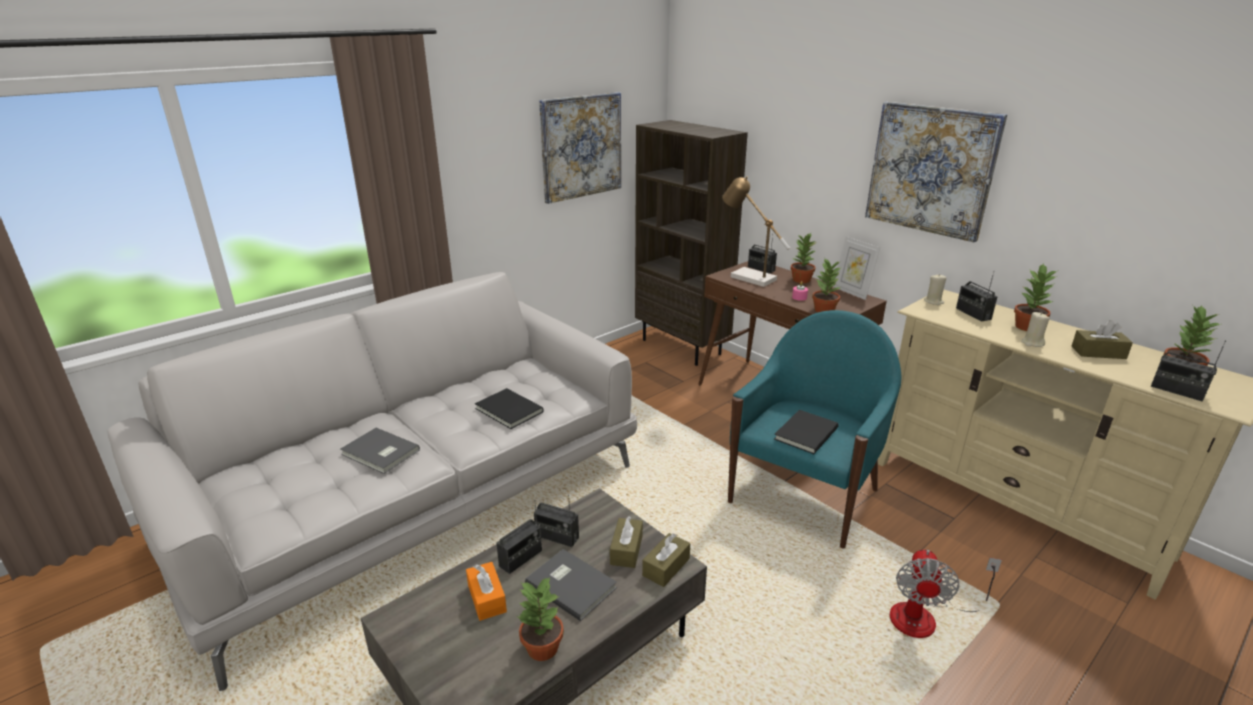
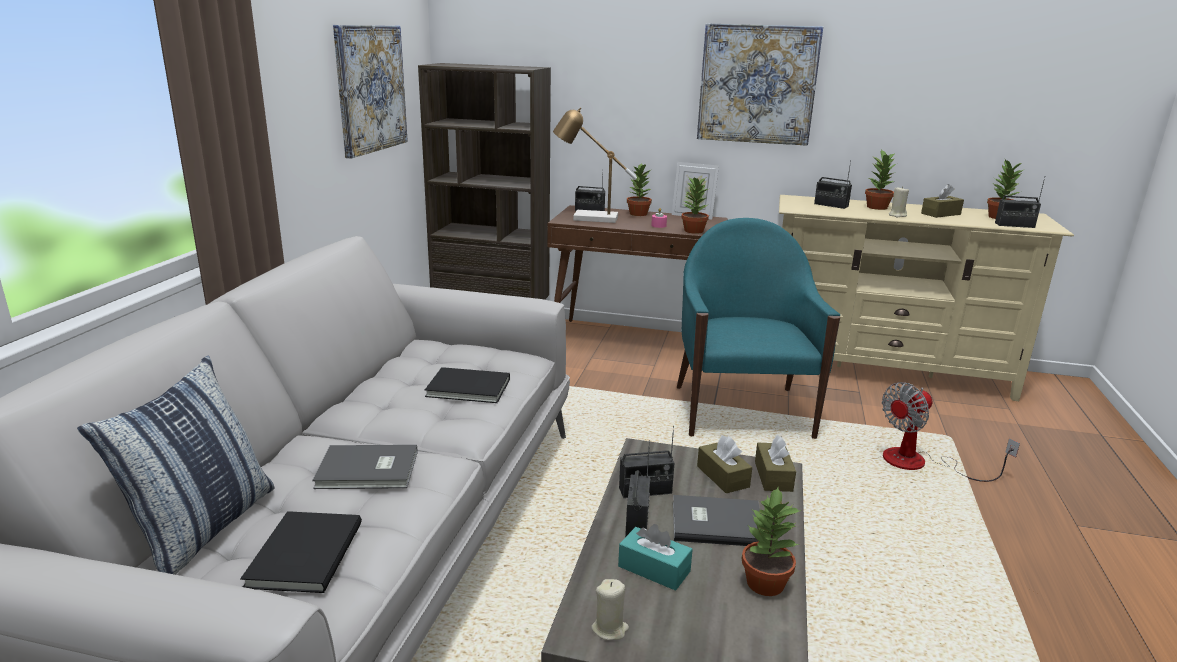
camera: 35 degrees left, 5 degrees down
(270, 458) = (203, 528): none -> pillow
(487, 598) = (654, 569): orange tissue box -> turquoise tissue box
(804, 433) = (756, 338): black book -> black book (301, 555)
(925, 616) = (920, 463): fan -> fan turned 75 degrees clockwise
(933, 302) = (792, 202): beige candle -> beige candle (610, 629)

